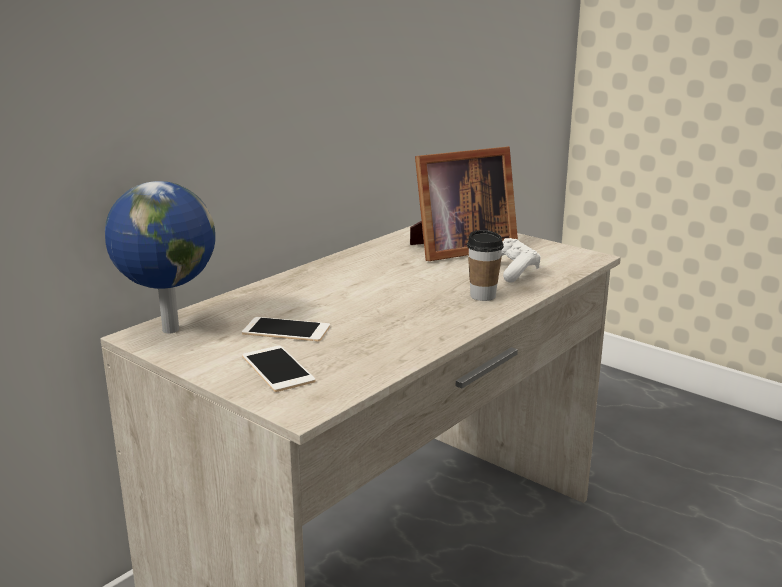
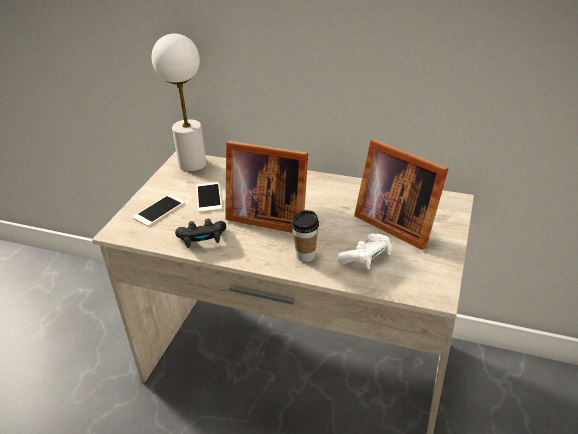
camera: 70 degrees right, 15 degrees up
(168, 330) = (192, 164): globe -> white table lamp
(377, 303) = (266, 215): none -> picture frame
(394, 347) = (202, 240): none -> black game controller

